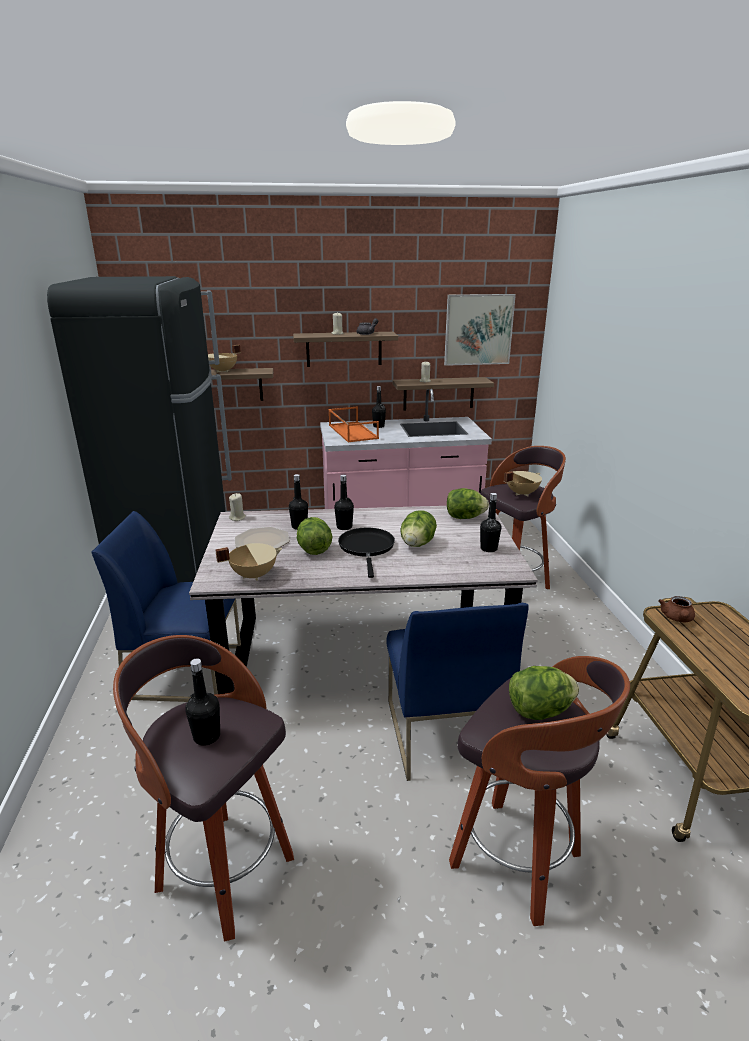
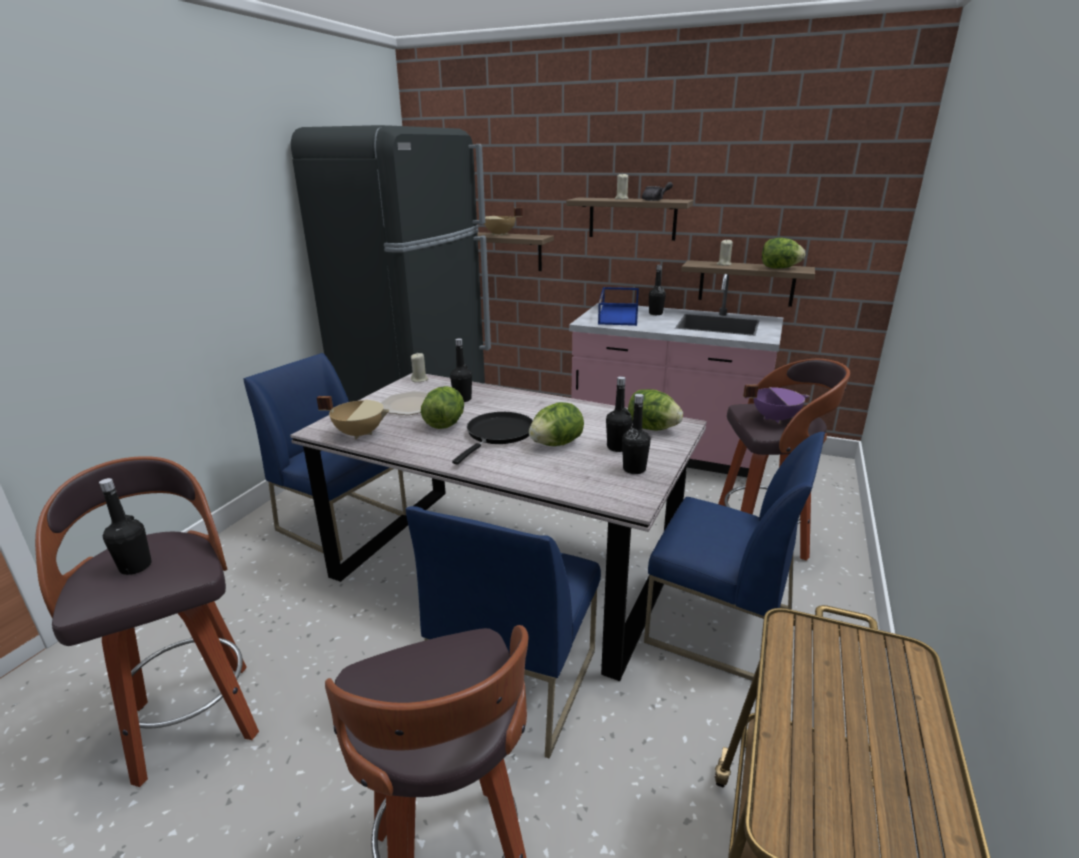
camera: 30 degrees right, 0 degrees up
(344, 527) = (504, 409): black bottle -> black bottle (617, 447)
(352, 431) = (617, 315): orange tray -> blue tray
(478, 329) = (810, 202): picture -> none
(521, 493) = (774, 418): beige cooking pot -> purple cooking pot
(535, 648) = (718, 626): none -> blue chair
(539, 711) = (451, 682): lettuce -> lettuce (779, 268)
(677, 618) = (809, 640): brown teapot -> none

